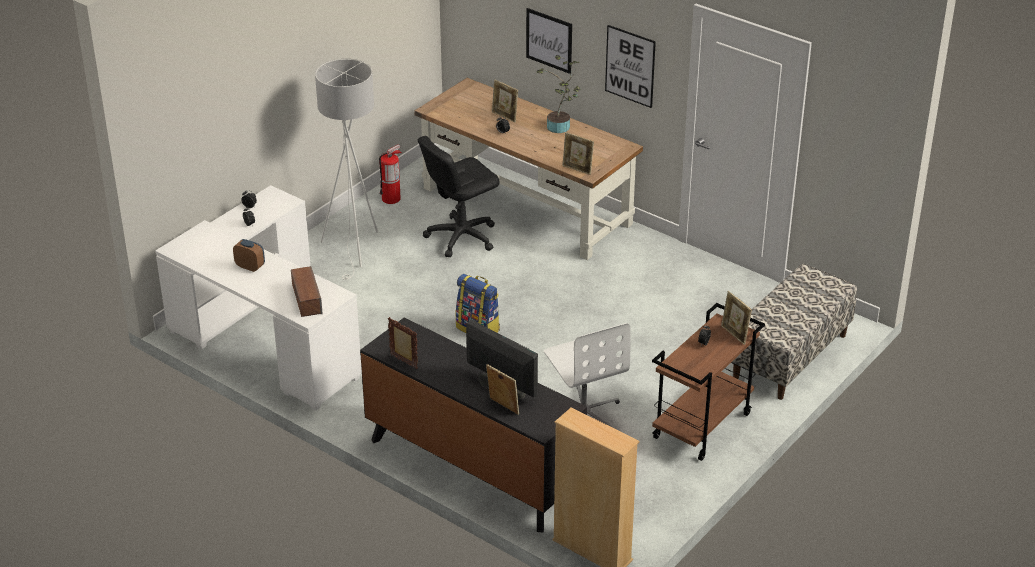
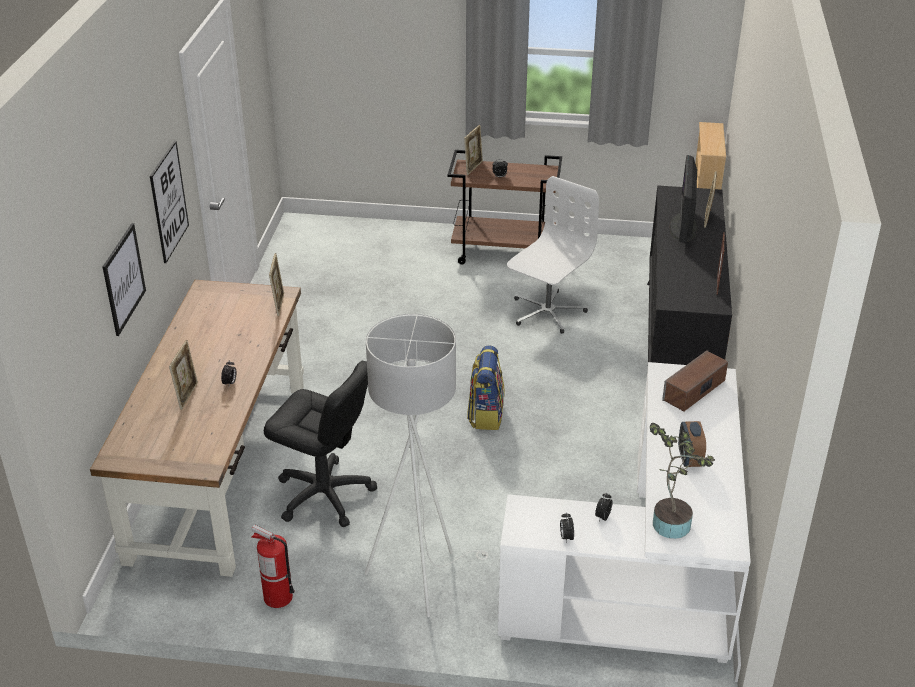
camera: 120 degrees left, 0 degrees up
(560, 128) = (189, 344): potted plant -> potted plant (671, 521)
(790, 356) = (370, 237): bench -> none

